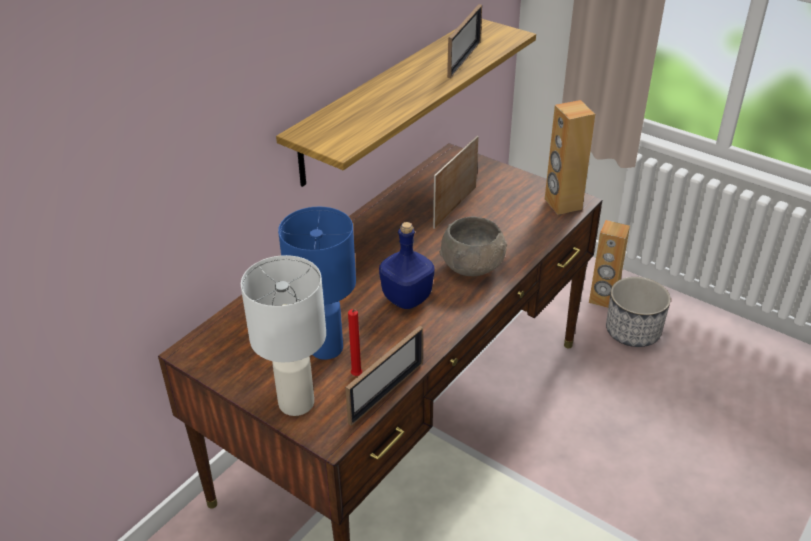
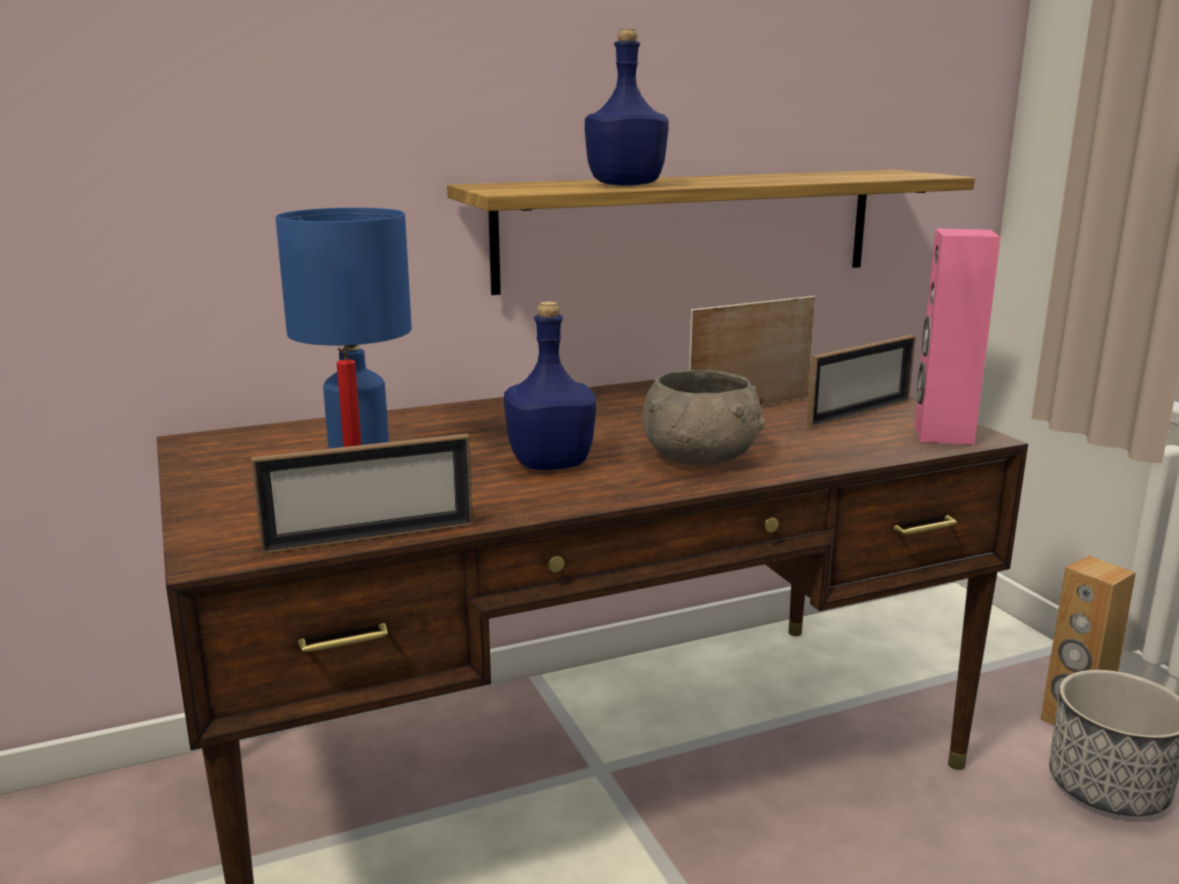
camera: 30 degrees right, 20 degrees down
(296, 403) = (231, 513): white table lamp -> none
(382, 110) = (624, 185): none -> blue bottle
(464, 59) = (820, 178): picture frame -> picture frame (859, 413)
(562, 204) = (942, 434): brown speaker -> pink speaker

